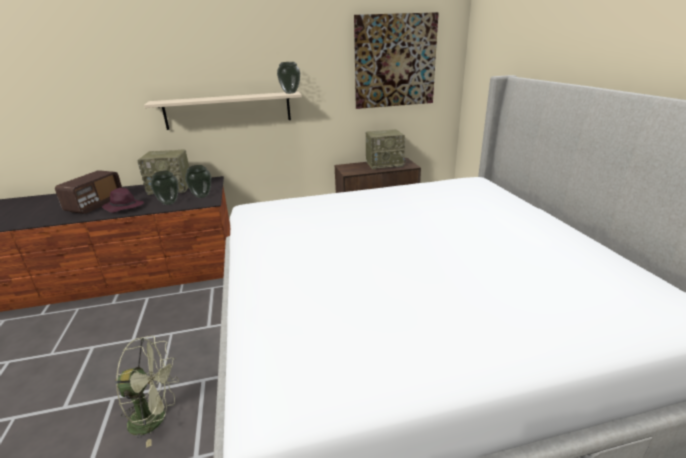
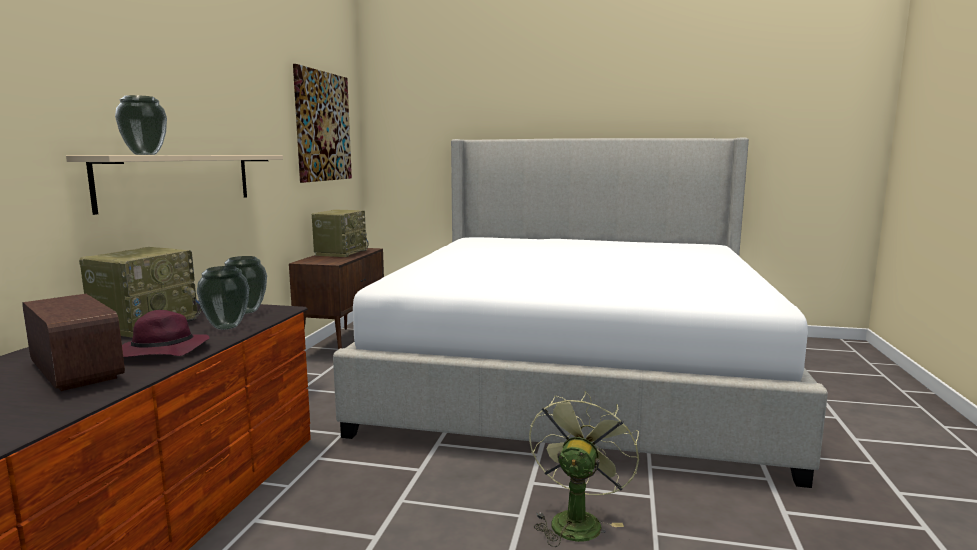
camera: 65 degrees left, 15 degrees down
(290, 93) = (259, 154): vase -> vase (146, 154)

